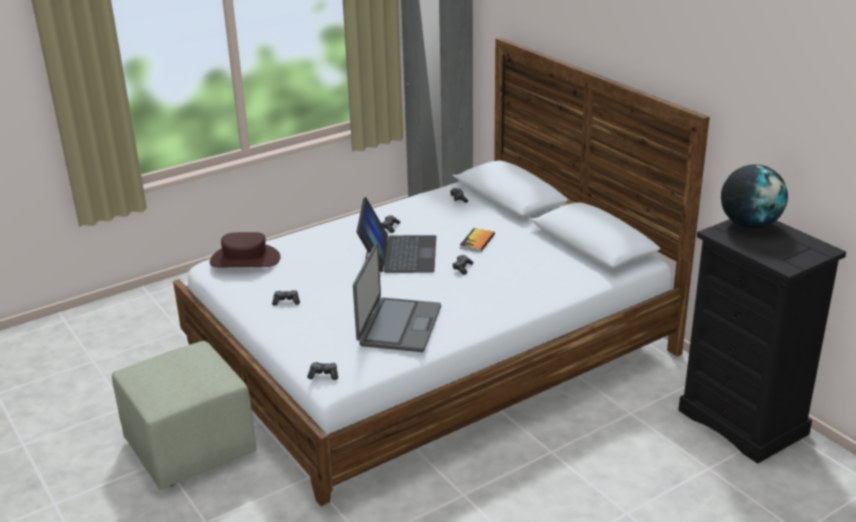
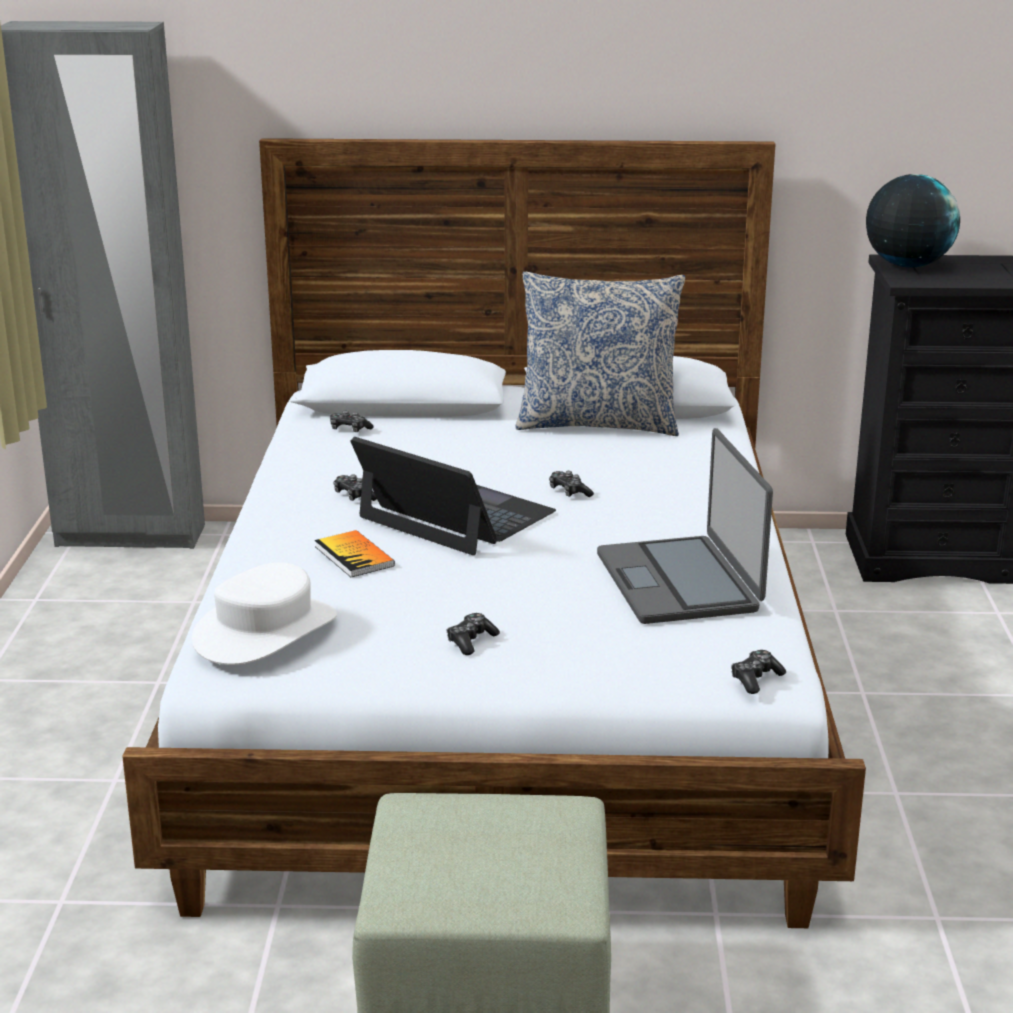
camera: 55 degrees left, 5 degrees down
(245, 259) = (265, 630): brown hat -> white hat
(398, 326) = (680, 582): laptop -> laptop turned 150 degrees counterclockwise
(477, 241) = (505, 459): book -> book (354, 556)
(554, 245) = (598, 423): none -> pillow

